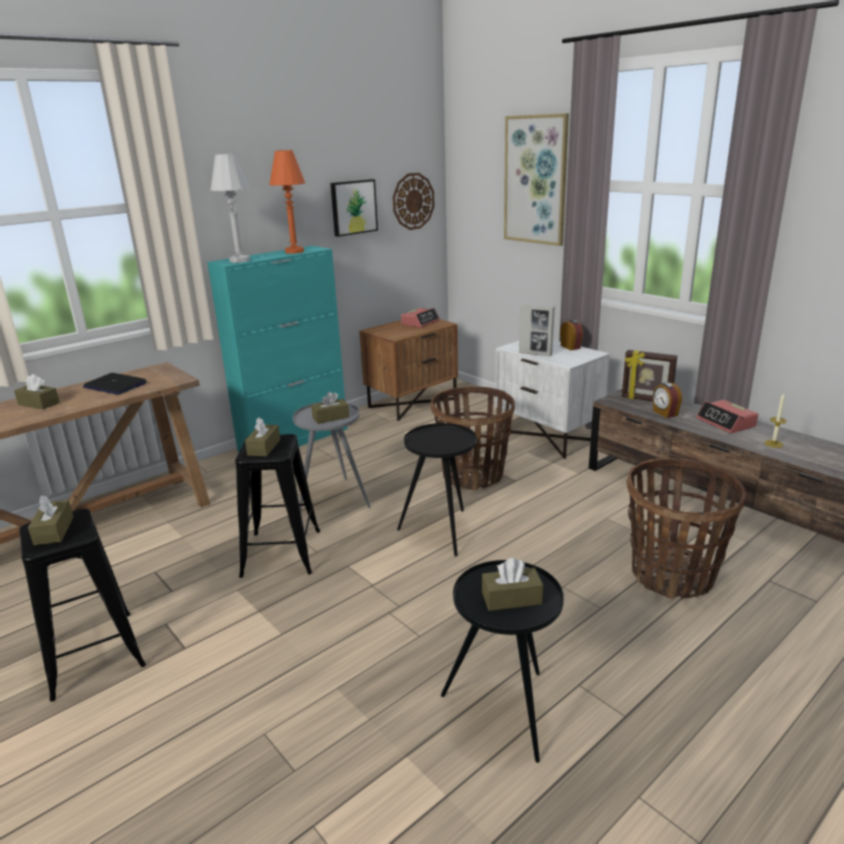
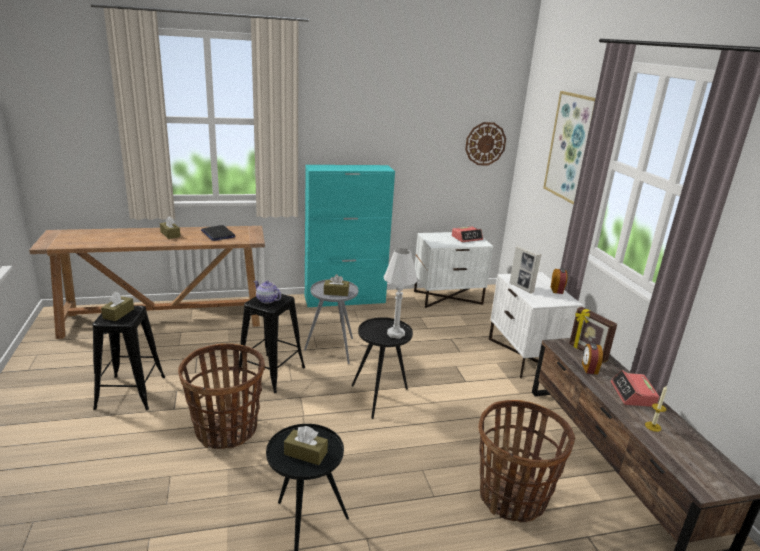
camera: 25 degrees right, 0 degrees up
(240, 261) = (324, 168): white table lamp -> white table lamp (395, 334)
(264, 447) = (267, 300): brown tissue box -> teapot
(294, 252) = (367, 168): orange table lamp -> none
(353, 207) = (430, 142): picture -> none
(412, 403) = (448, 297): brown nightstand -> white nightstand
(473, 475) = (438, 366): basket -> basket (226, 430)

